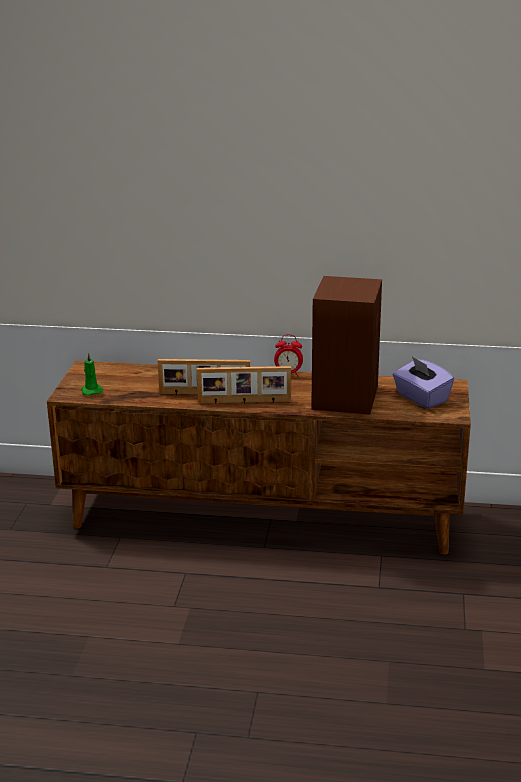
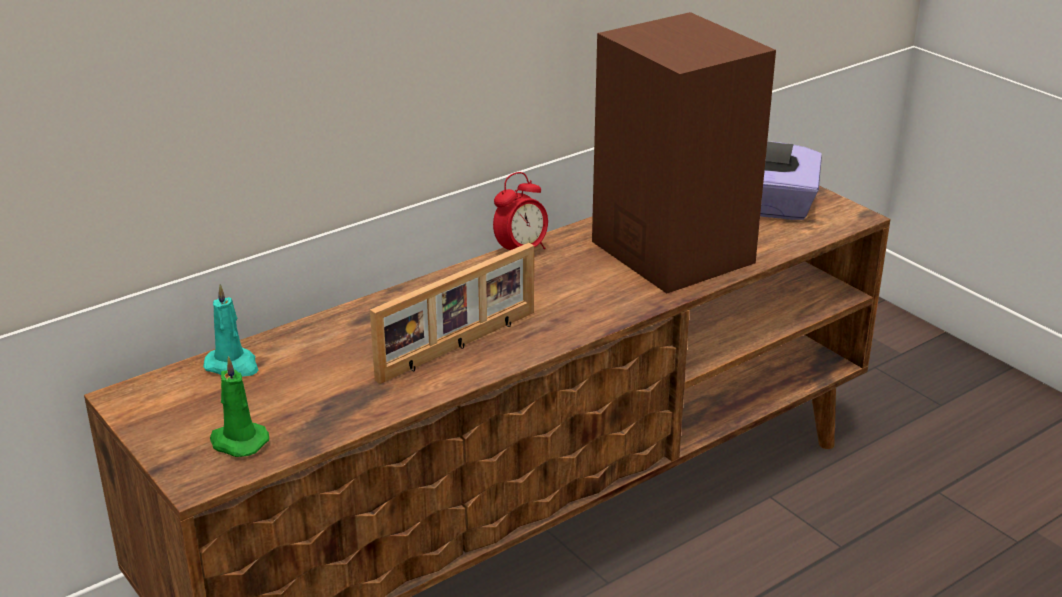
camera: 45 degrees left, 5 degrees up
(127, 370) = (233, 366): none -> turquoise candle
(244, 402) = (549, 329): picture frame -> none

